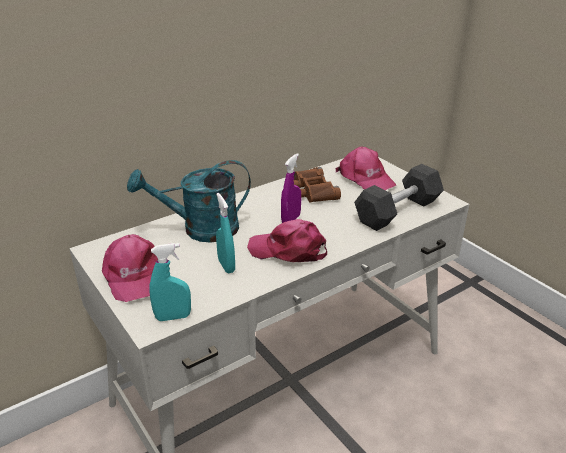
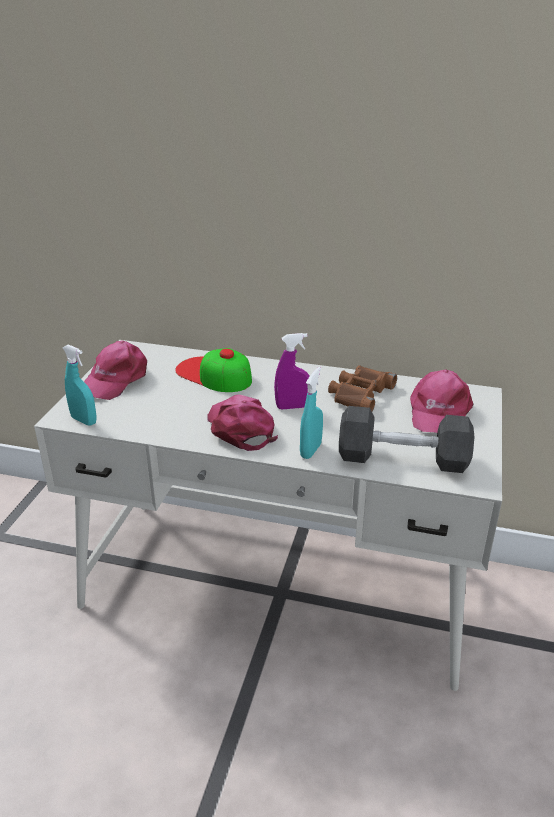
camera: 50 degrees right, 0 degrees up
(200, 230) = (213, 374): turquoise watering can -> cap
(226, 266) = (177, 410): turquoise spray bottle -> turquoise spray bottle (310, 450)

